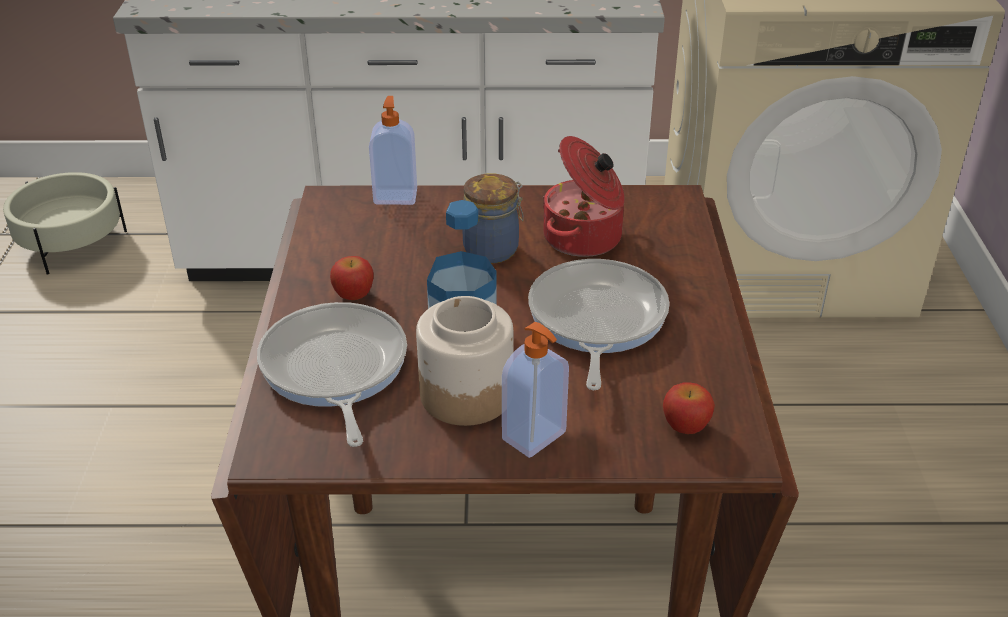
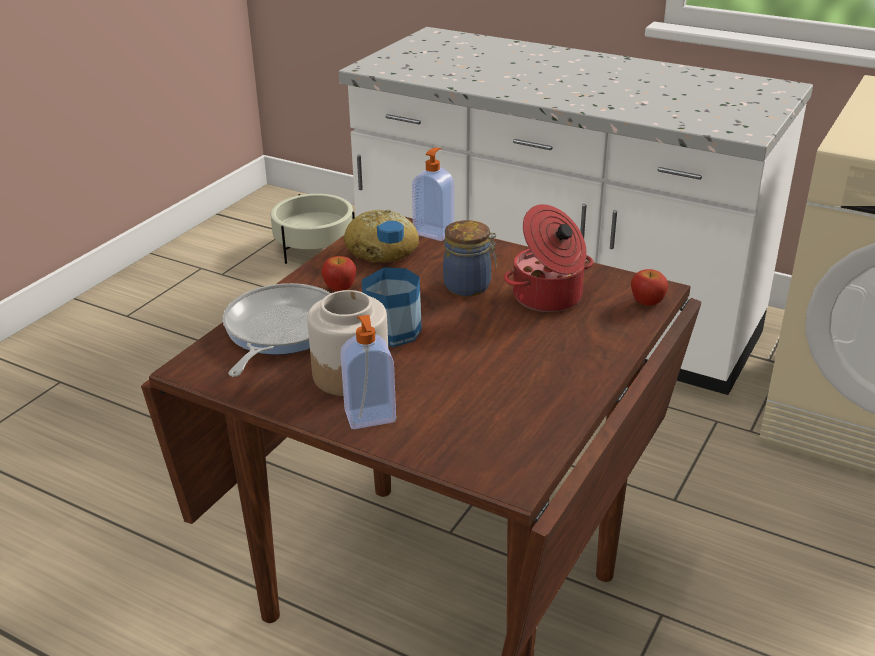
camera: 30 degrees right, 5 degrees down
(358, 234) = (382, 250): none -> bread
(595, 320) = (497, 356): frying pan -> none
(685, 426) = (490, 449): apple -> apple (647, 302)

